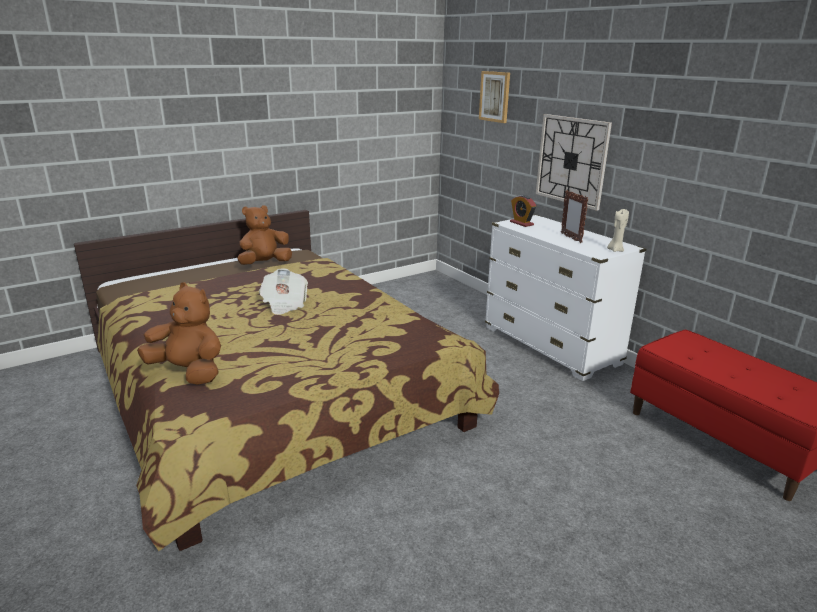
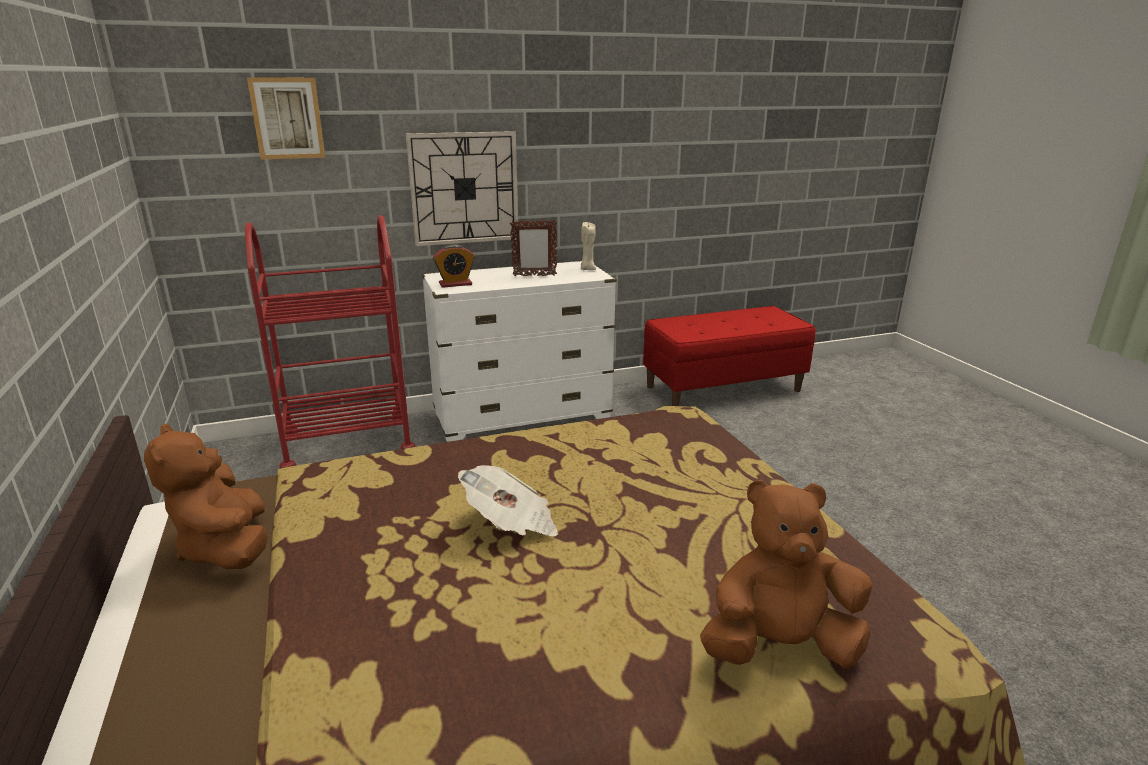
camera: 75 degrees left, 0 degrees up
(189, 372) = (779, 646): brown plush toy -> brown plush toy turned 45 degrees clockwise
(461, 302) = (348, 446): none -> red cart

